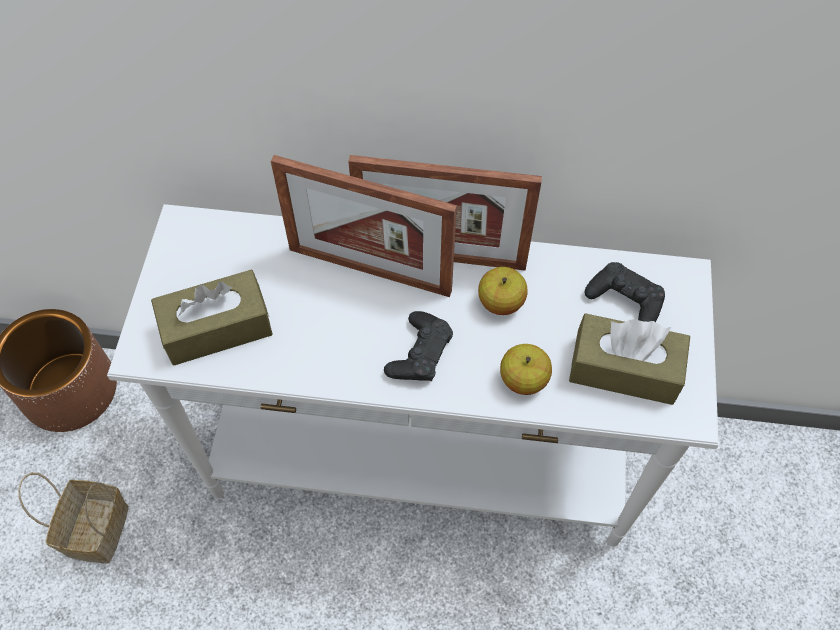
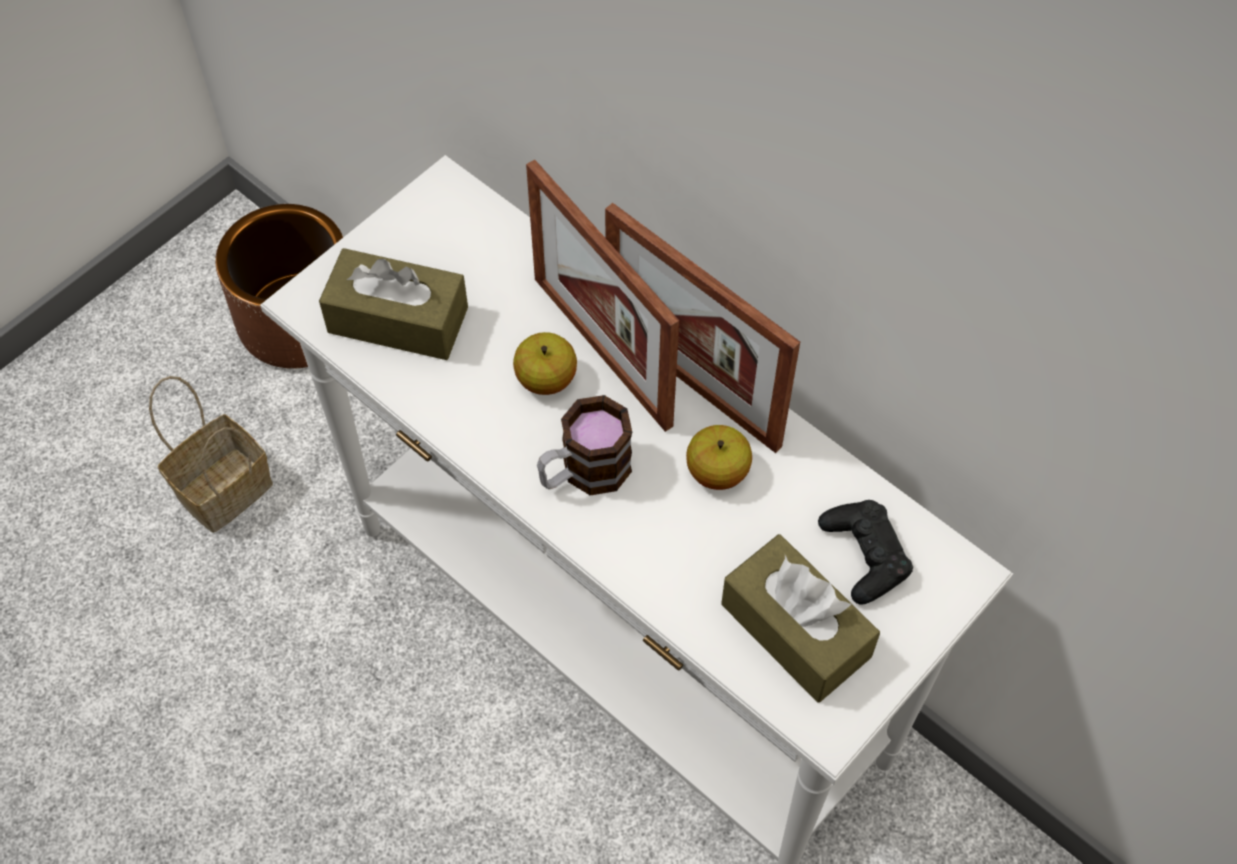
camera: 35 degrees right, 0 degrees up
(420, 353) = (584, 472): black game controller -> mug
(523, 380) = (672, 570): apple -> apple (546, 379)

